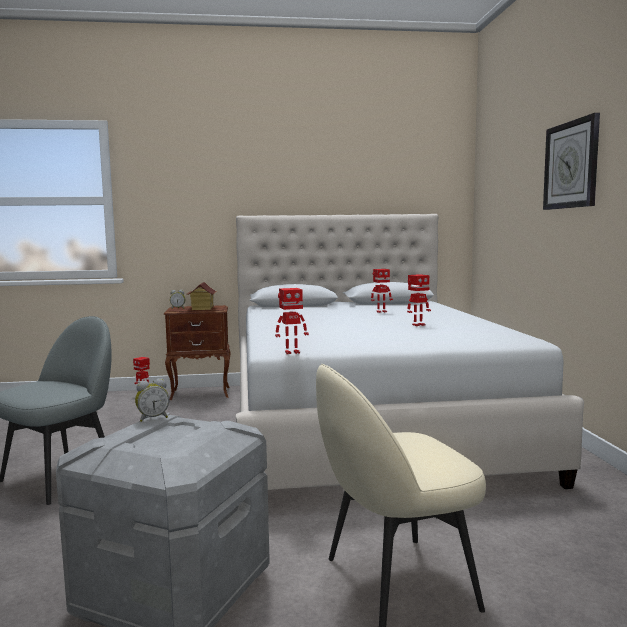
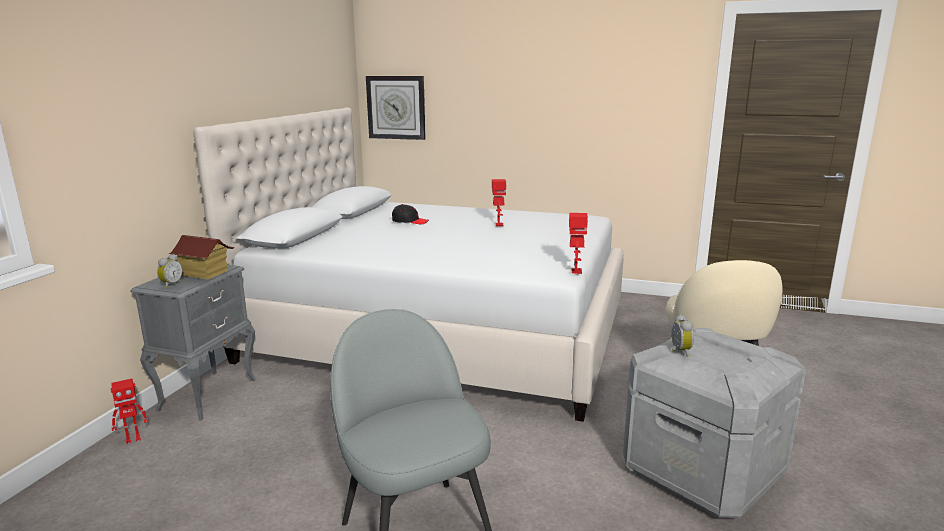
camera: 65 degrees left, 10 degrees up
(201, 393) = (208, 394): brown nightstand -> grey nightstand
(381, 311) = (410, 221): toy robot -> black cap
(571, 165) = (532, 75): wall clock -> wall clock (396, 107)

